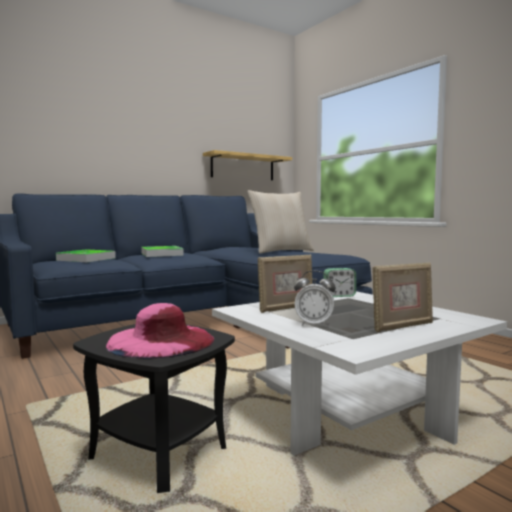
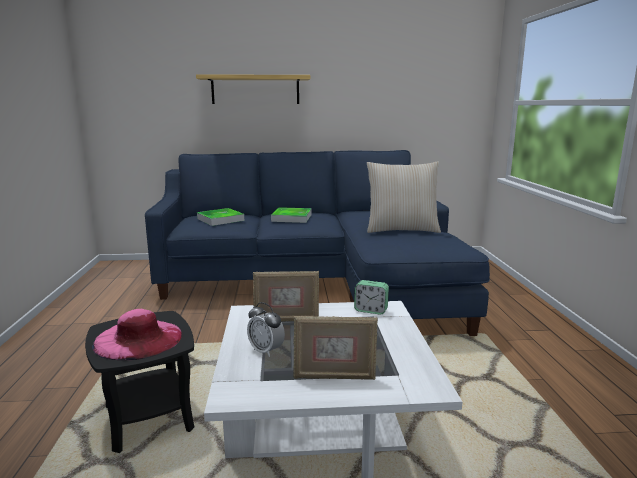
camera: 30 degrees right, 10 degrees up
(243, 167) = (421, 113): shelf -> shelf (255, 90)

